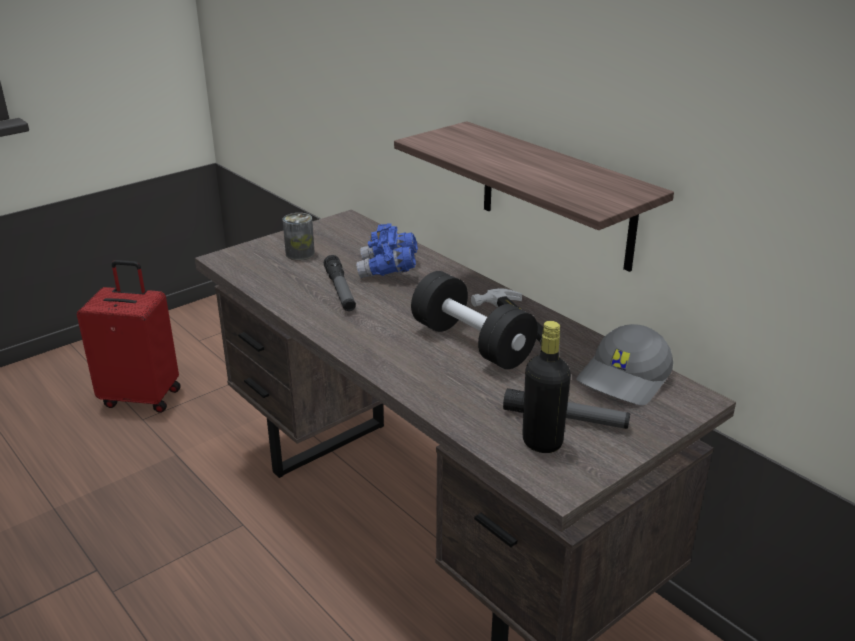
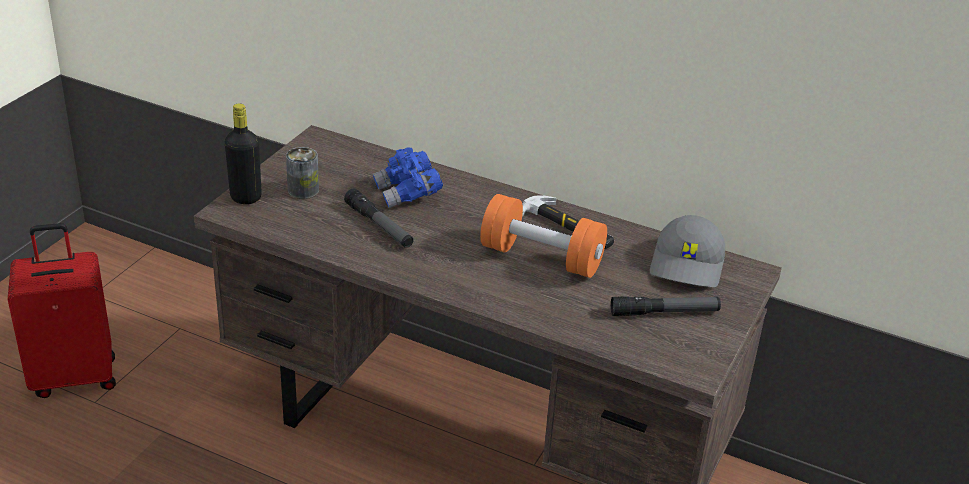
camera: 25 degrees left, 5 degrees up
(472, 343) = (541, 257): black dumbbell -> orange dumbbell
(542, 442) = (660, 338): black bottle -> black bottle (246, 197)
(556, 196) = (586, 104): shelf -> none

